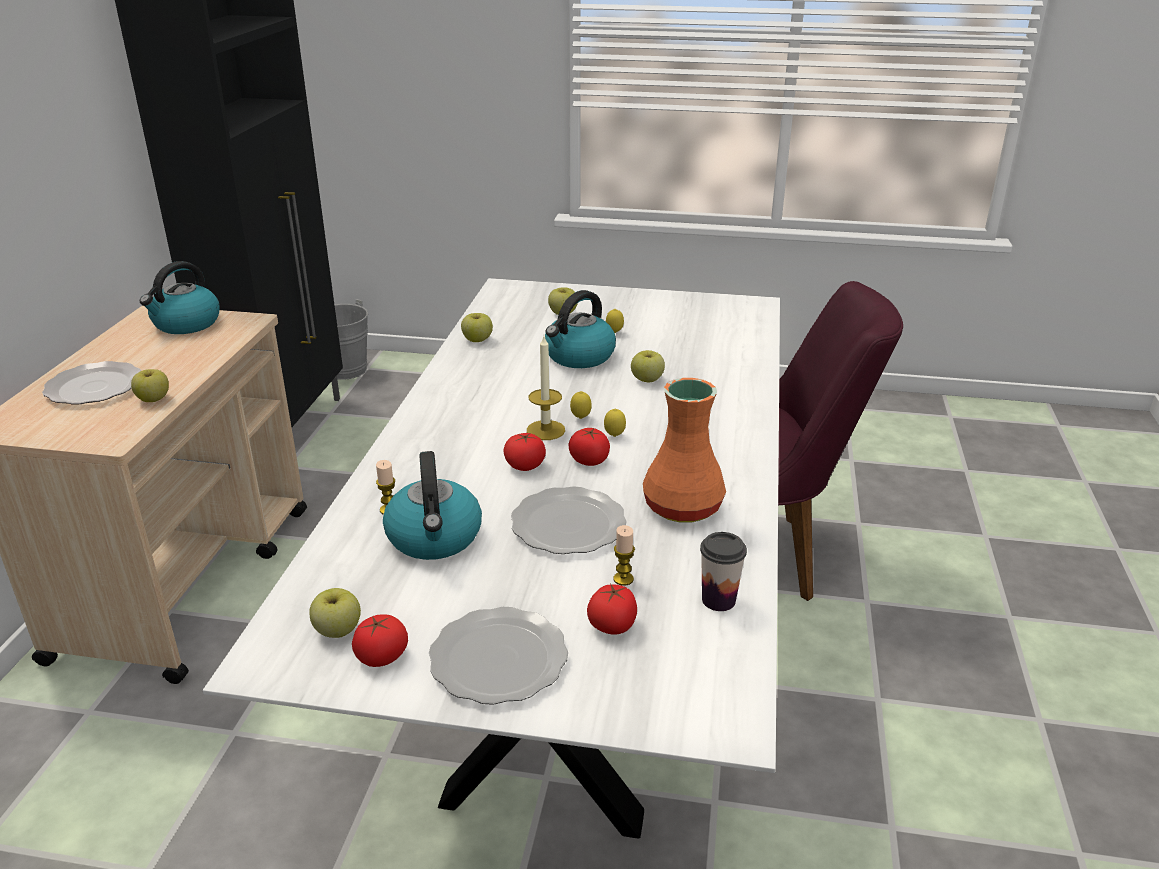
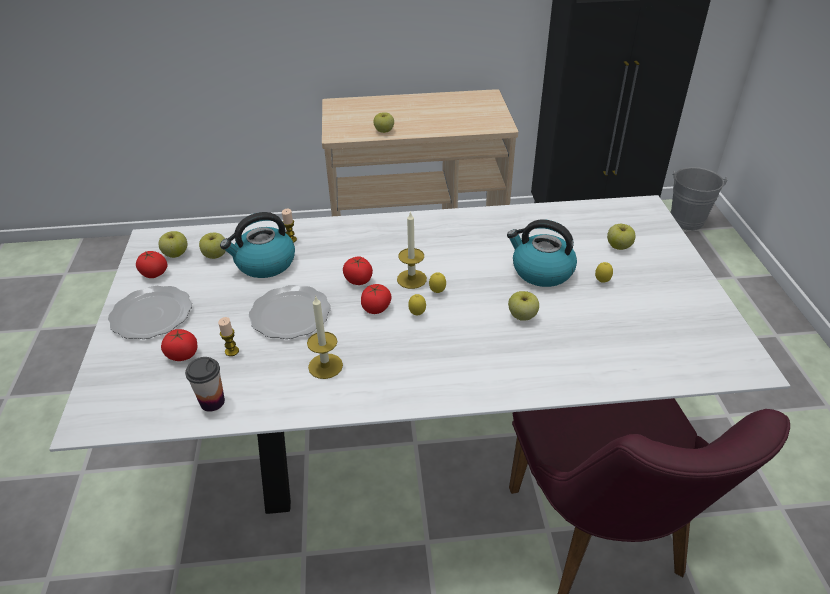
camera: 75 degrees right, 10 degrees up
(93, 387) = (388, 111): plate -> none
(186, 324) = (481, 109): kettle -> none
(477, 340) = (536, 217): apple -> apple (216, 255)
(680, 507) = (325, 366): orange vase -> candle

